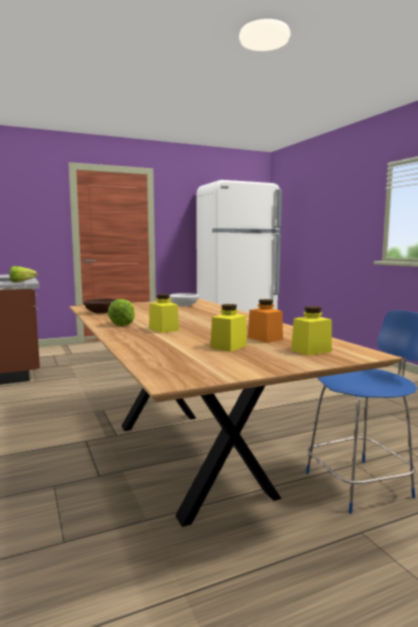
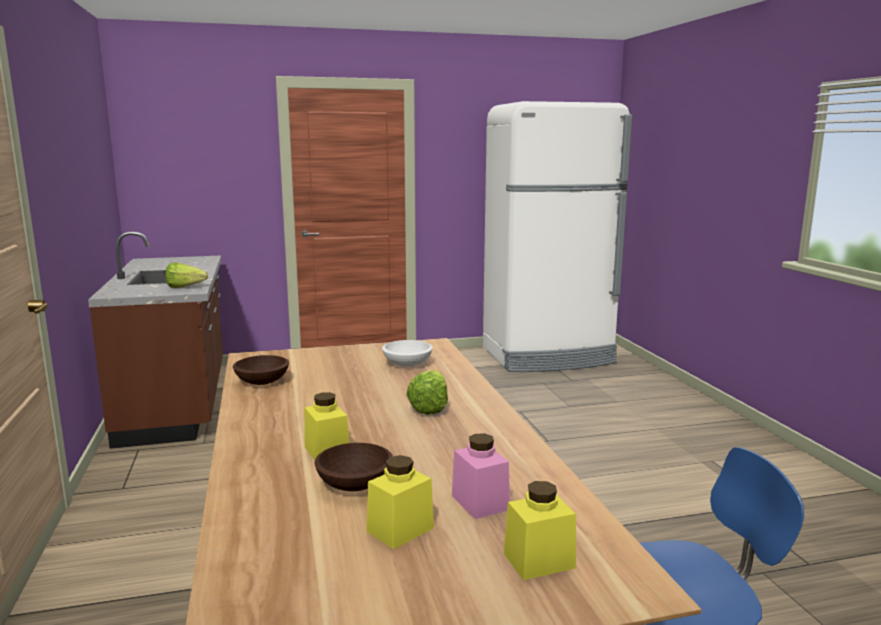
camera: 10 degrees right, 5 degrees up
(125, 323) = (279, 423): lettuce -> lettuce (432, 405)
(189, 337) = (354, 485): none -> brown bowl
(265, 338) = (480, 502): orange jar -> pink jar

